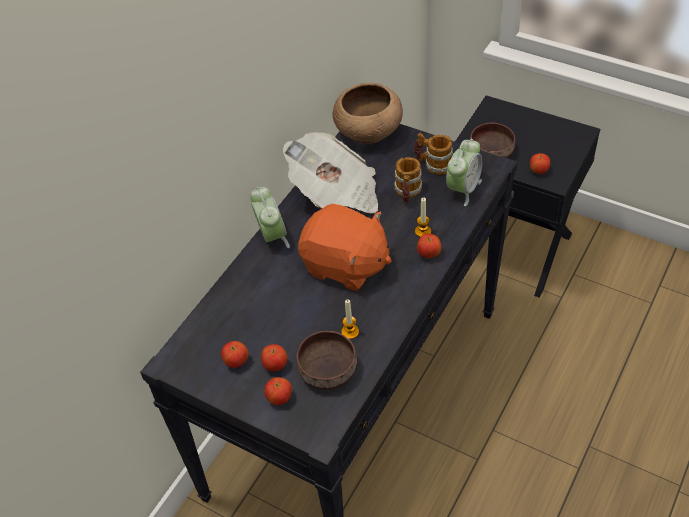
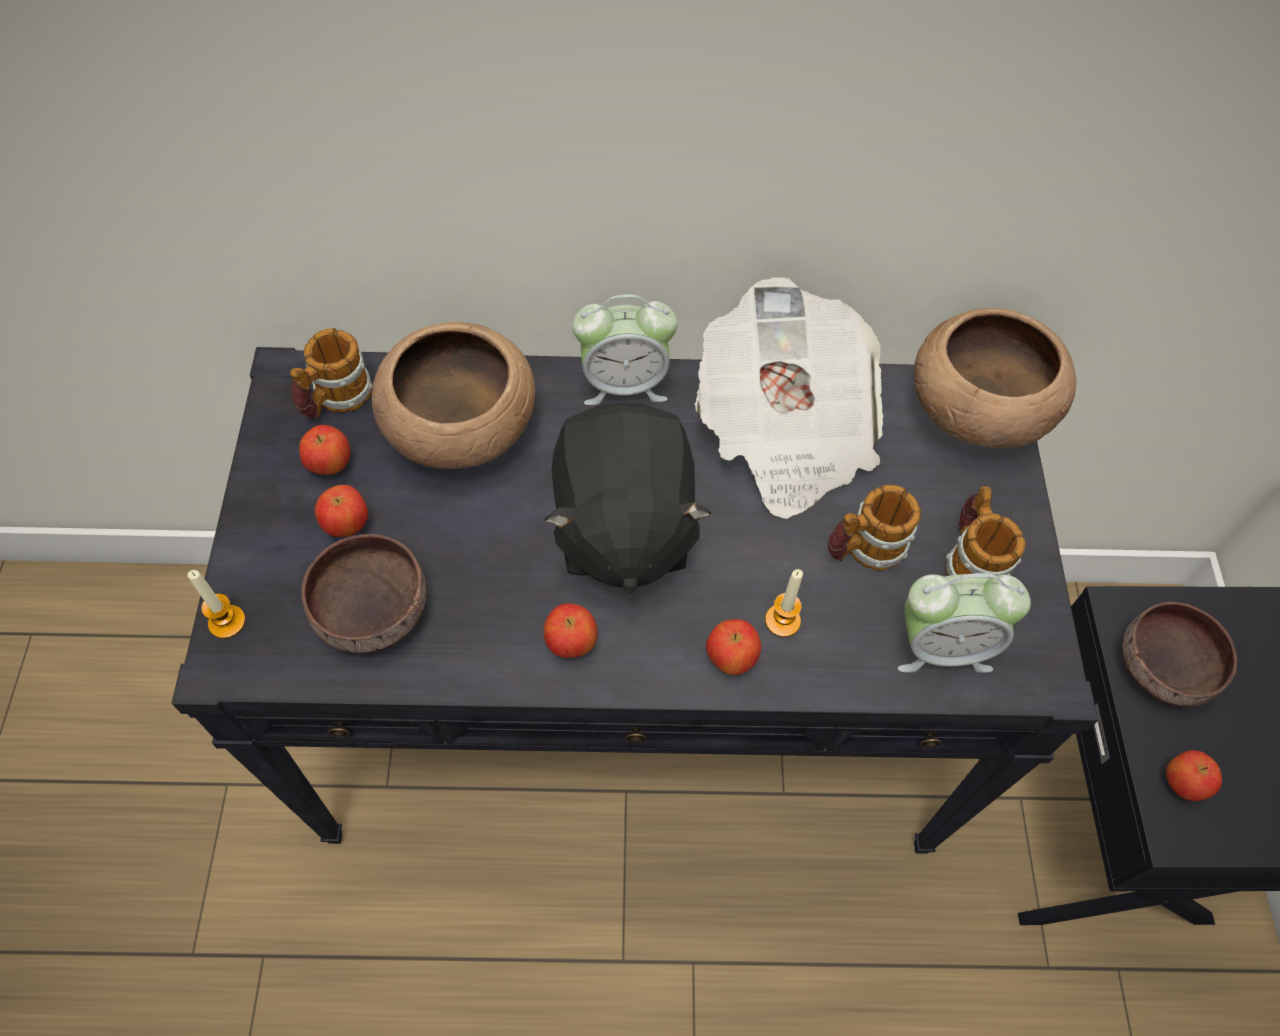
camera: 55 degrees right, 10 degrees up
(199, 348) = (335, 399): none -> mug
(253, 303) = (462, 428): none -> brown bowl
(272, 236) = (624, 384): alarm clock -> alarm clock turned 45 degrees clockwise
(280, 398) = (281, 564): apple -> apple (571, 642)
(345, 265) = (622, 527): orange plush toy -> black plush toy
(350, 332) = (472, 606): candle -> candle (227, 622)

